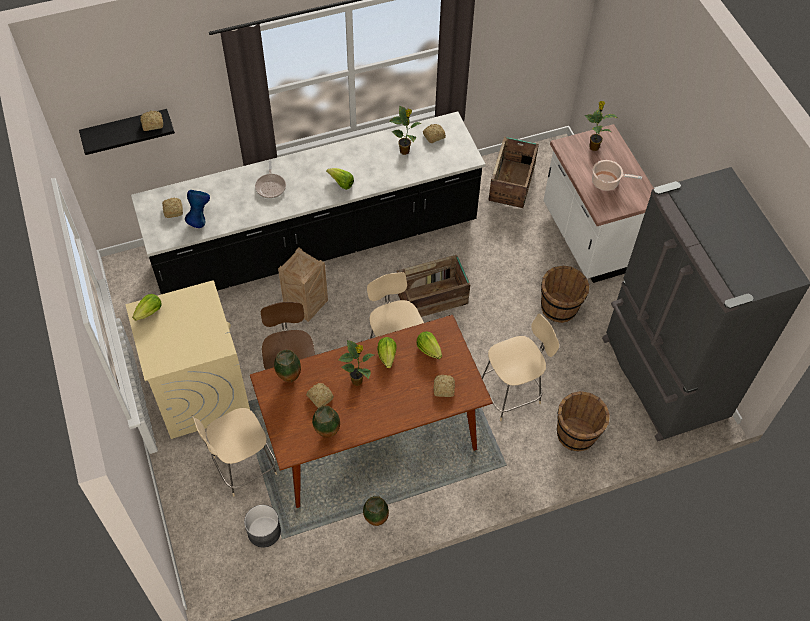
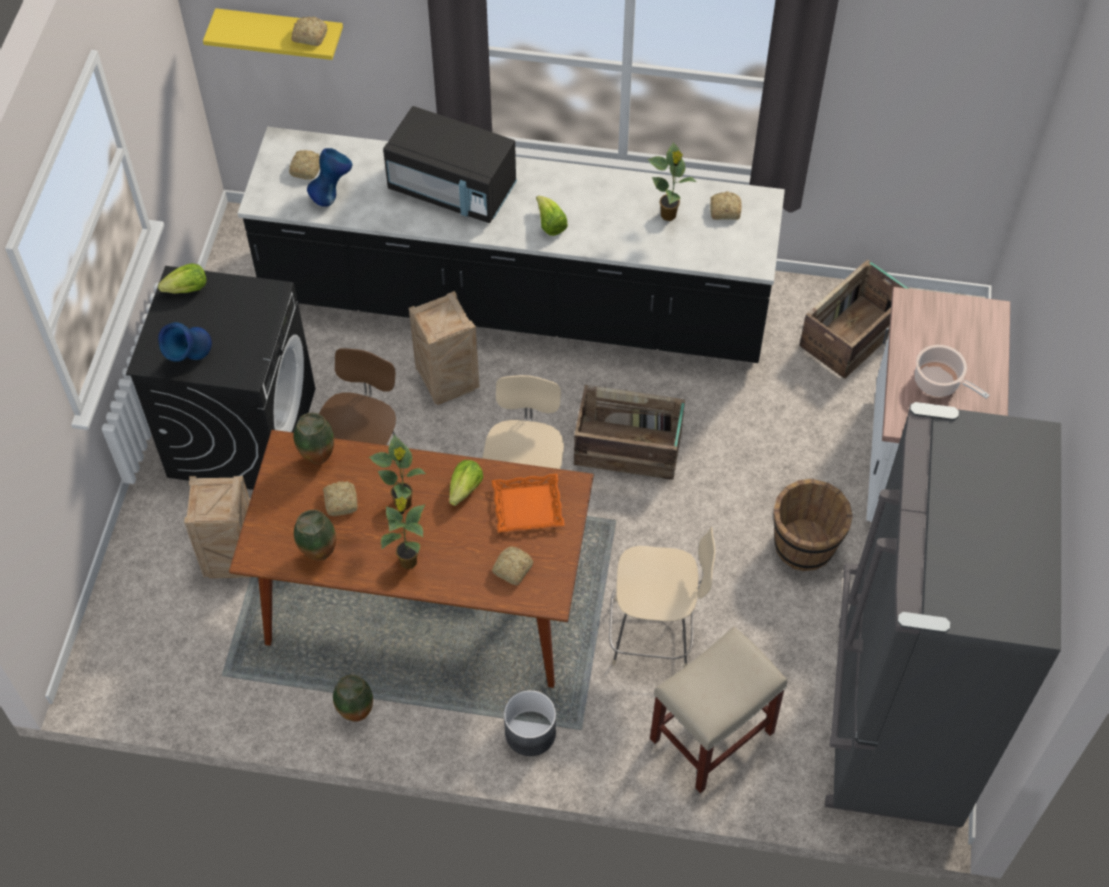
camera: 30 degrees right, 0 degrees up
(126, 129) = (281, 32): black shelf -> yellow shelf
(181, 354) = (190, 360): none -> blue vase
(200, 390) = (242, 431): beige washing machine -> black washing machine
(242, 467) = (232, 557): beige chair -> crate
(264, 531) = (206, 654): grey planter -> grey planter (531, 732)
(271, 186) = (453, 189): frying pan -> black microwave
(429, 349) = (528, 506): lettuce -> orange tray
(576, 434) = (711, 737): brown bucket -> beige stool
(593, 146) = (954, 322): potted plant -> potted plant (408, 560)

